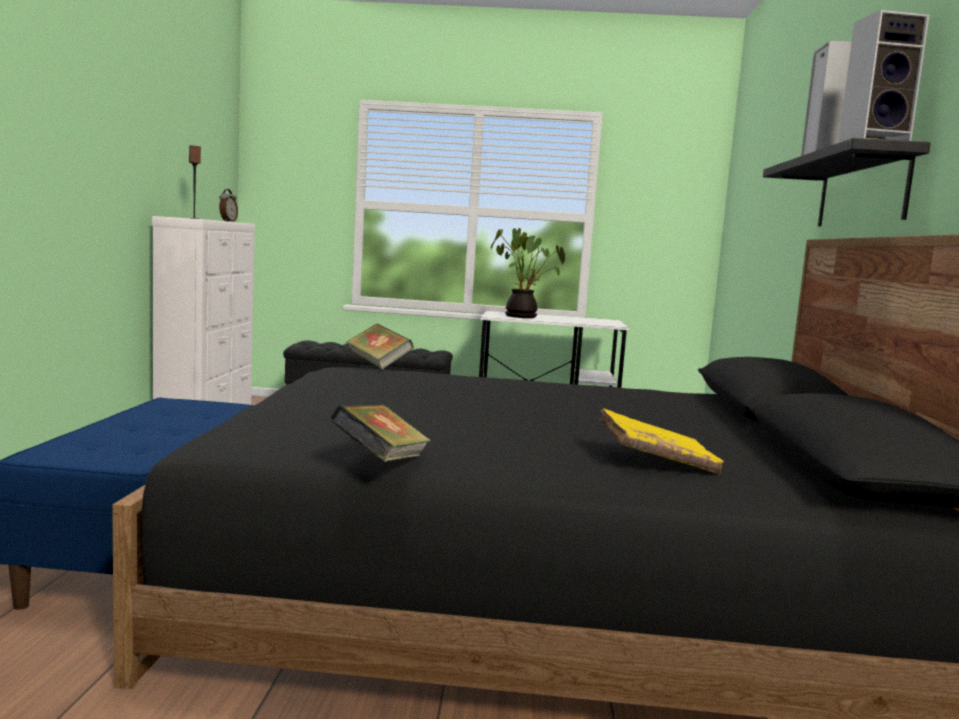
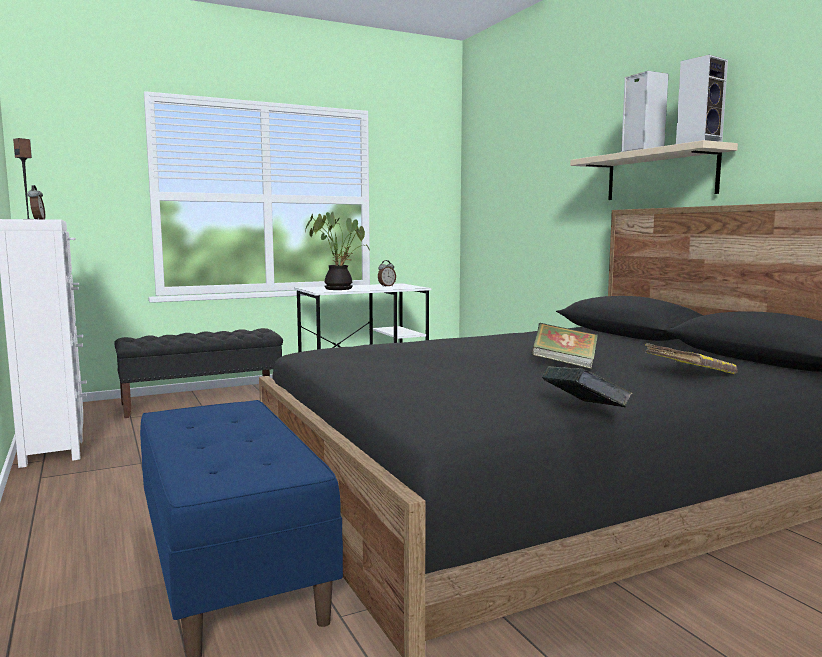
camera: 30 degrees left, 0 degrees up
(378, 364) = (349, 343): book -> book (564, 364)
(584, 320) = (386, 286): none -> alarm clock
(861, 191) = (660, 175): black shelf -> beige shelf

